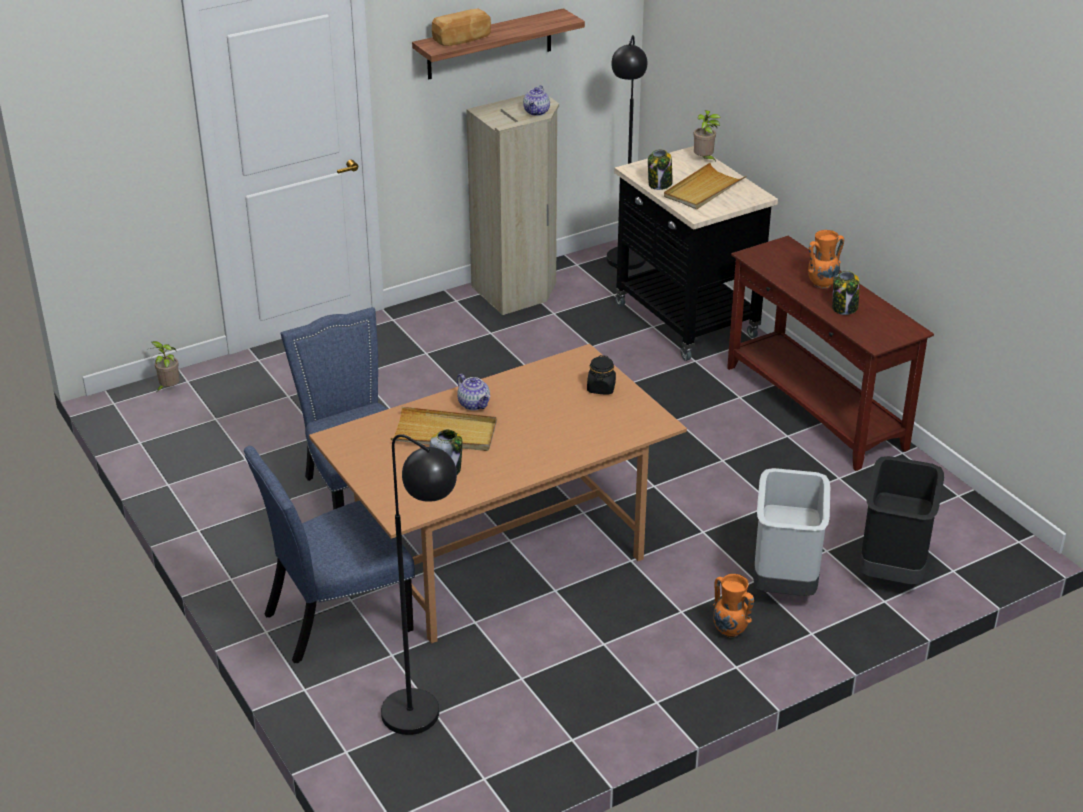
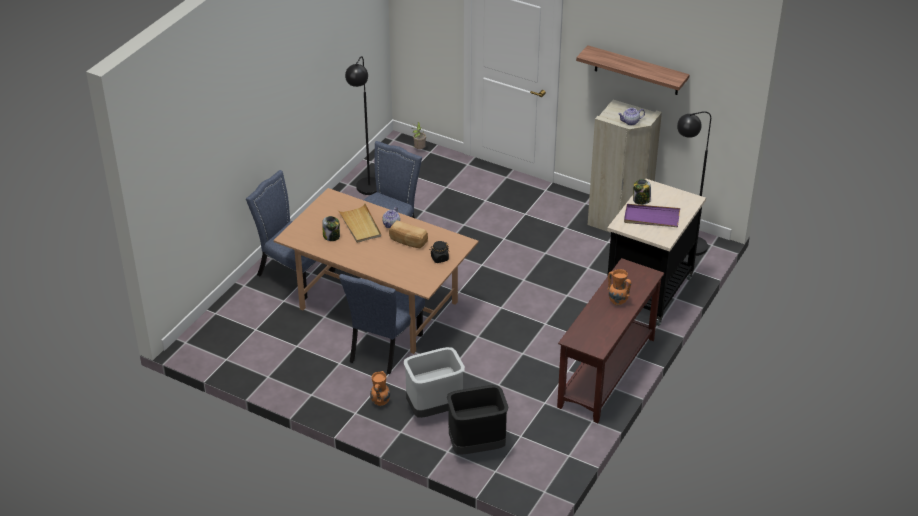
camera: 60 degrees right, 5 degrees up
(423, 723) = (247, 328): black floor lamp -> black floor lamp (367, 192)
(462, 40) = (606, 58): bread -> bread (408, 241)
(603, 582) = (384, 346): none -> blue chair
(703, 190) = (651, 218): beige tray -> purple tray
(704, 160) = (689, 206): potted plant -> none
(844, 308) = (599, 317): jar -> none

